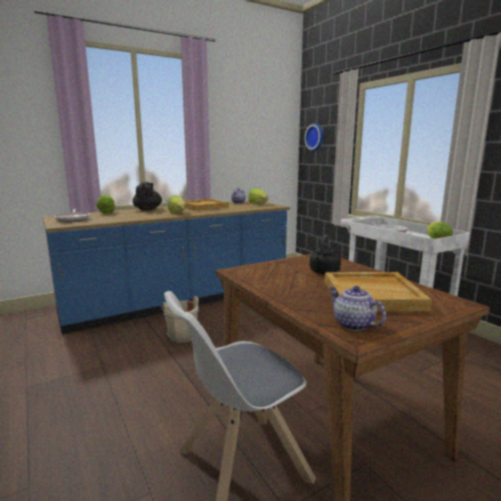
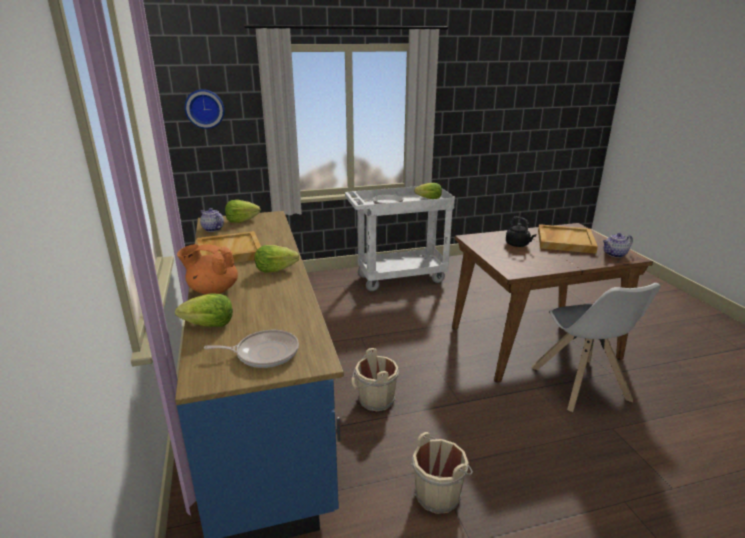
camera: 75 degrees left, 10 degrees up
(77, 370) = (439, 493): none -> beige bucket
(148, 209) = (213, 290): black teapot -> orange teapot

